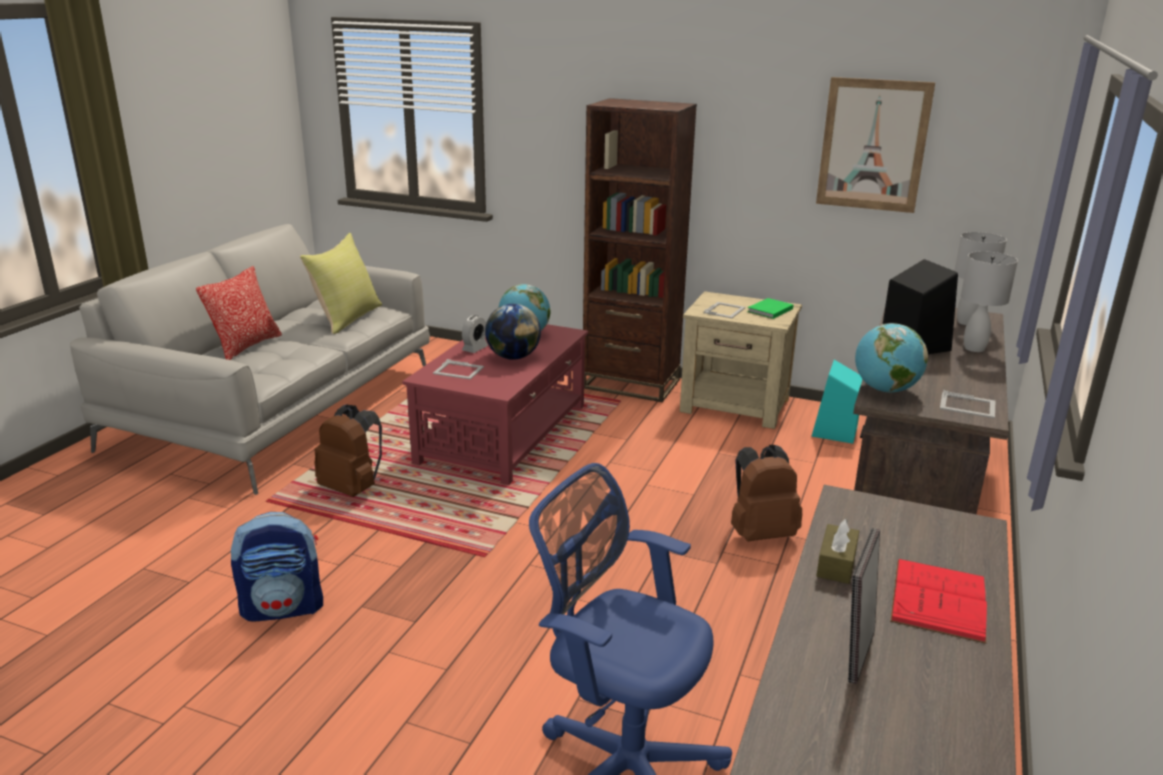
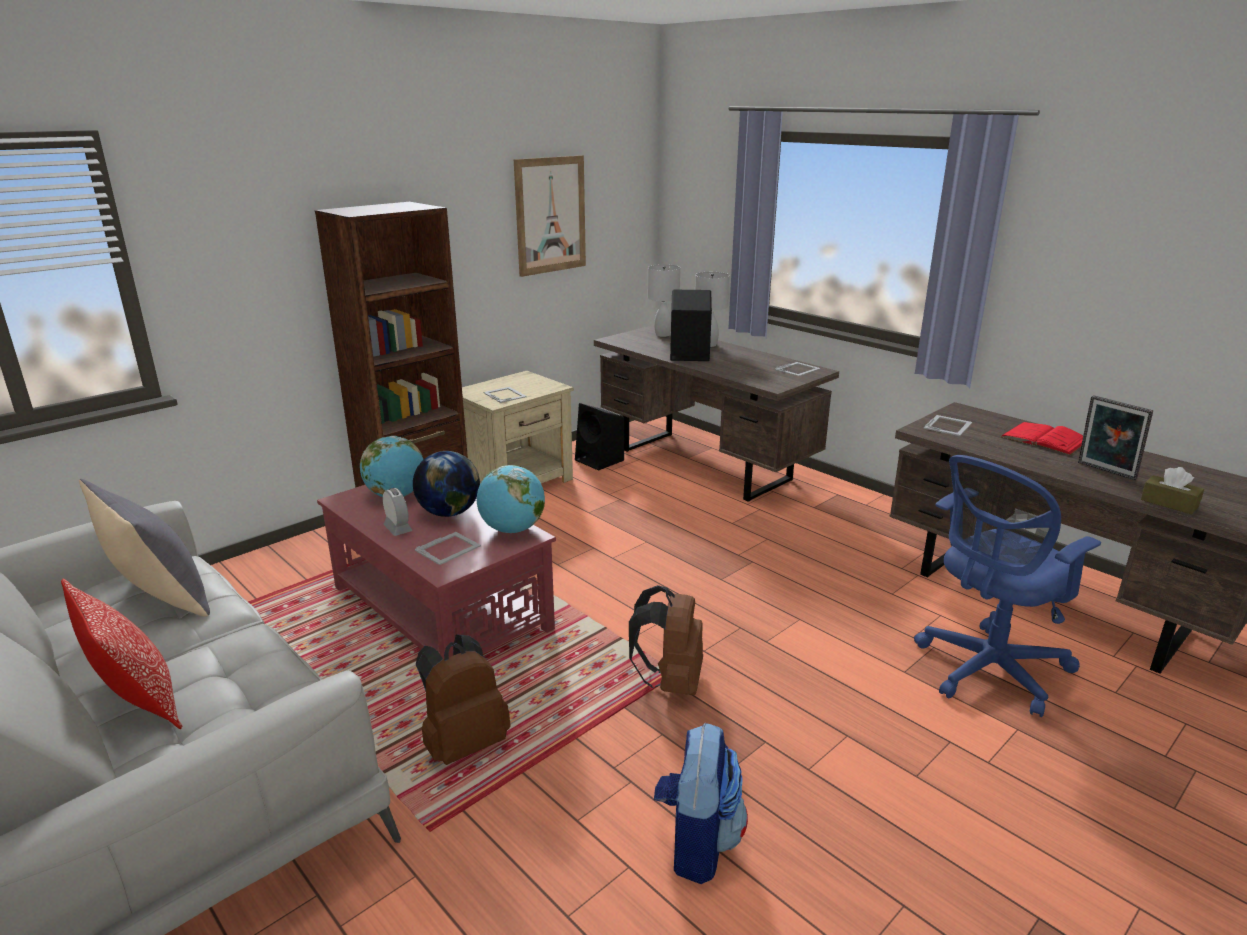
camera: 65 degrees left, 0 degrees up
(347, 318) = (158, 598): yellow pillow -> grey pillow
(760, 533) = (722, 532): brown backpack -> brown backpack (670, 682)
(769, 310) = (526, 382): green book -> none
(835, 432) = (600, 460): turquoise speaker -> black speaker
(836, 564) = (1003, 452): brown tissue box -> brown tissue box (1169, 503)
(885, 390) = (759, 380): globe -> globe (512, 530)
(891, 519) = (948, 425): none -> picture frame

